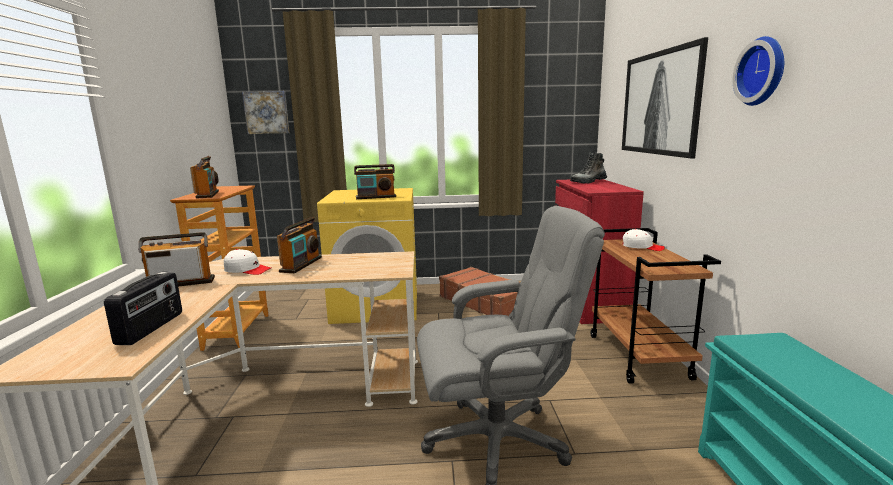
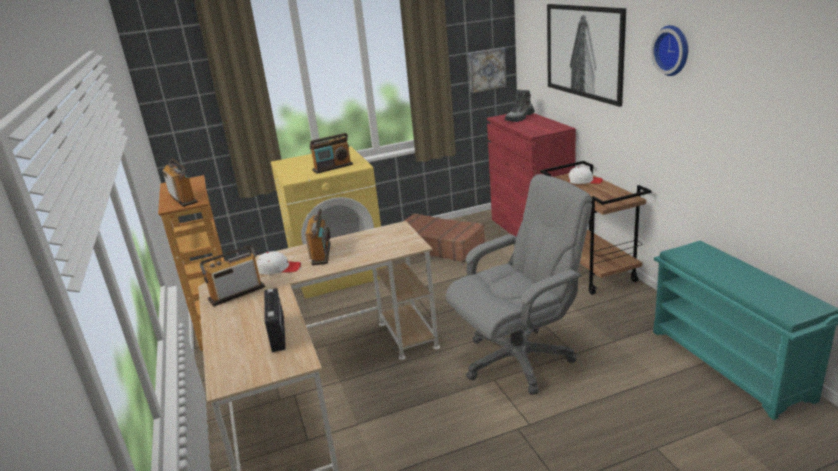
camera: 15 degrees left, 10 degrees up
(267, 112) = (180, 87): picture -> picture (486, 70)

